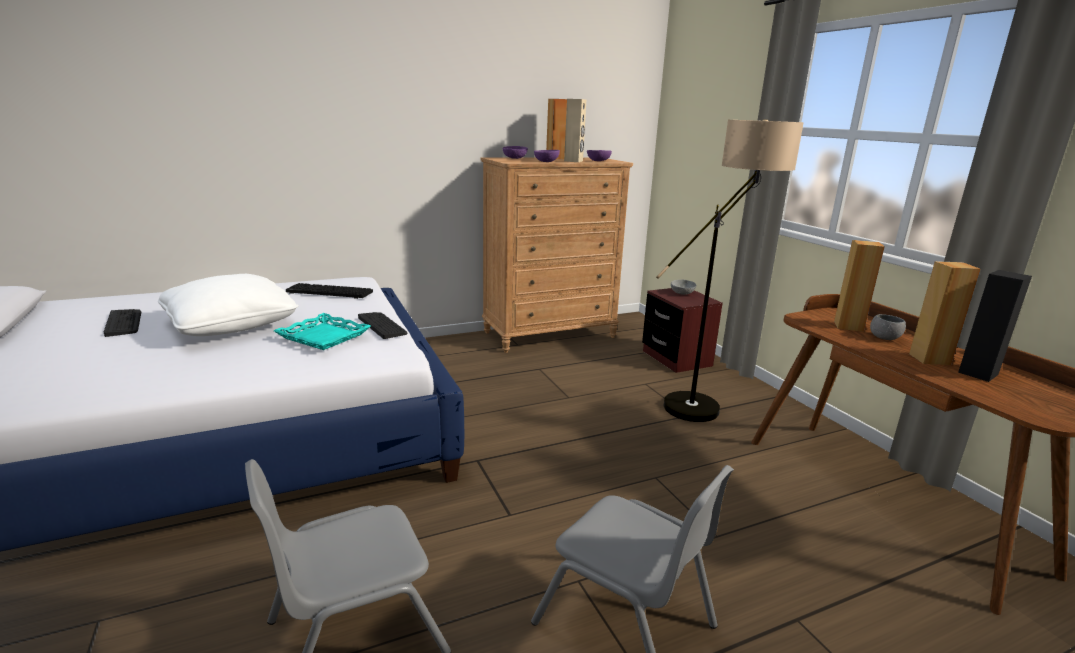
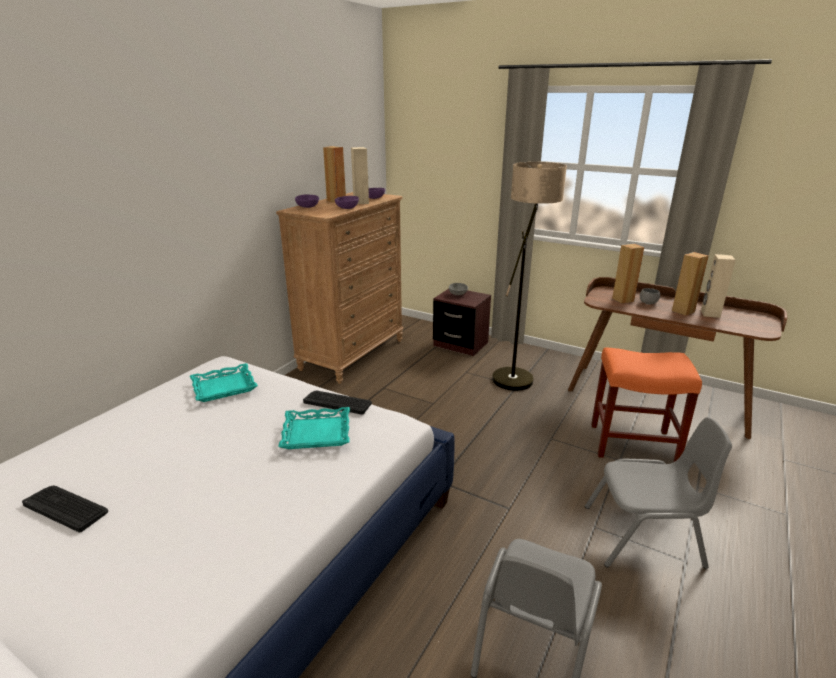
camera: 35 degrees left, 5 degrees up
(231, 324) = (199, 458): white pillow -> none
(328, 293) = (224, 387): keyboard -> turquoise tray
(761, 528) = (631, 444): none -> orange stool
(977, 373) = (709, 314): black speaker -> beige speaker

